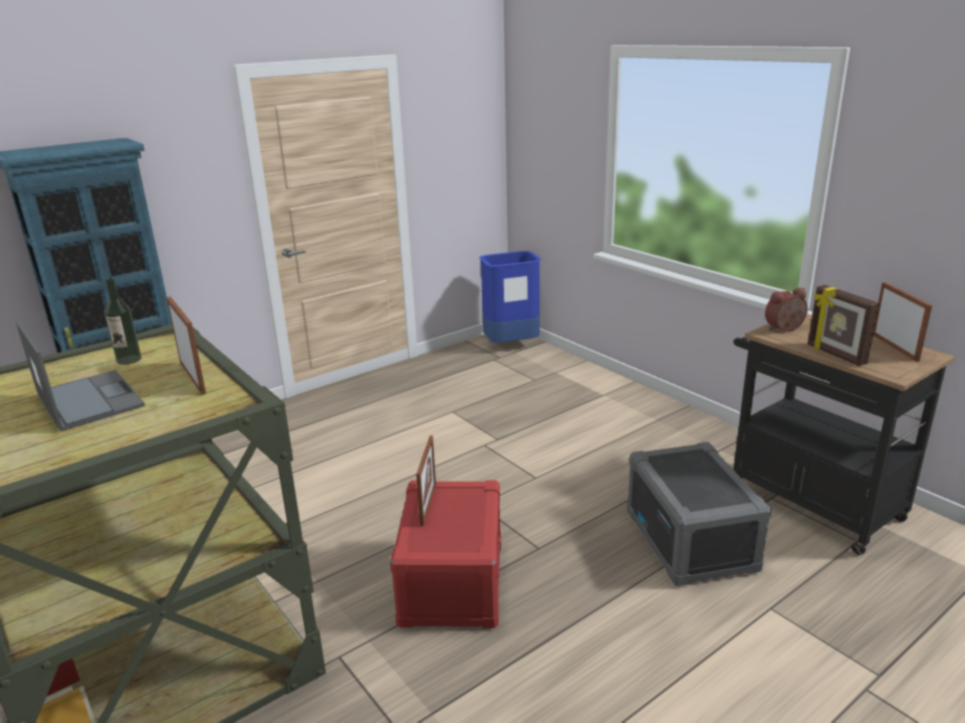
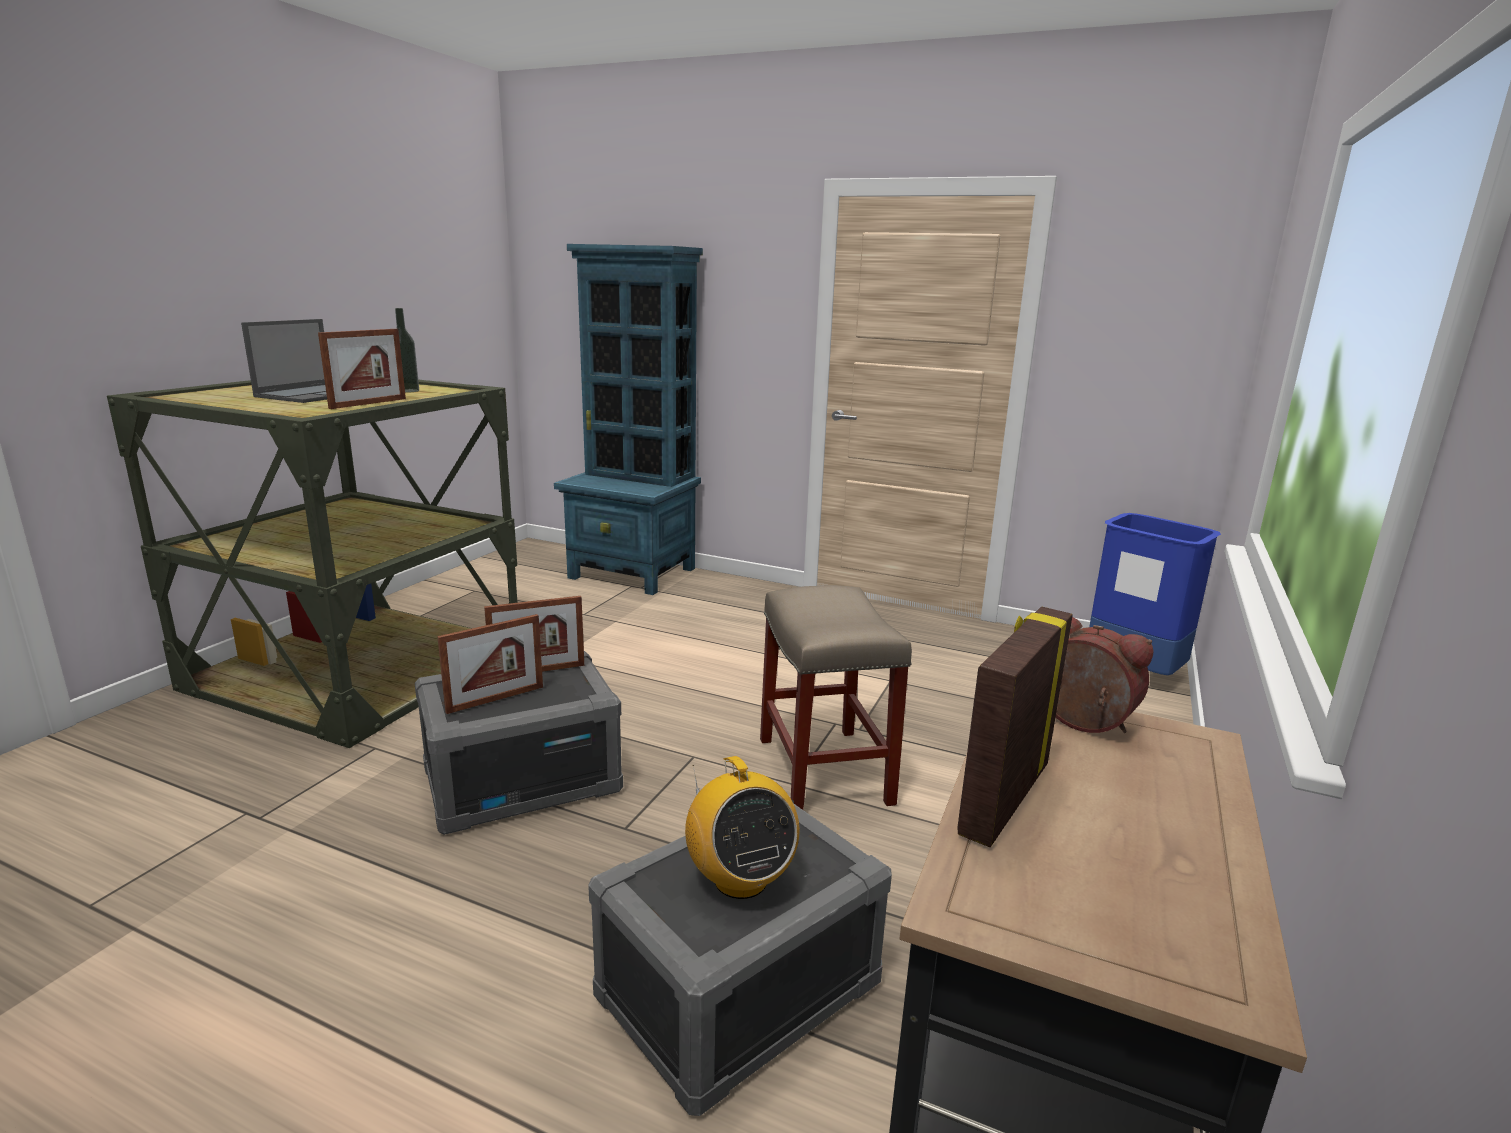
camera: 60 degrees right, 5 degrees down
(451, 581) = (523, 779): red storage box -> grey storage box
(528, 464) = (822, 769): none -> beige stool
(700, 480) = (740, 879): none -> radio
(894, 347) = (1192, 901): picture frame -> picture frame (495, 699)

